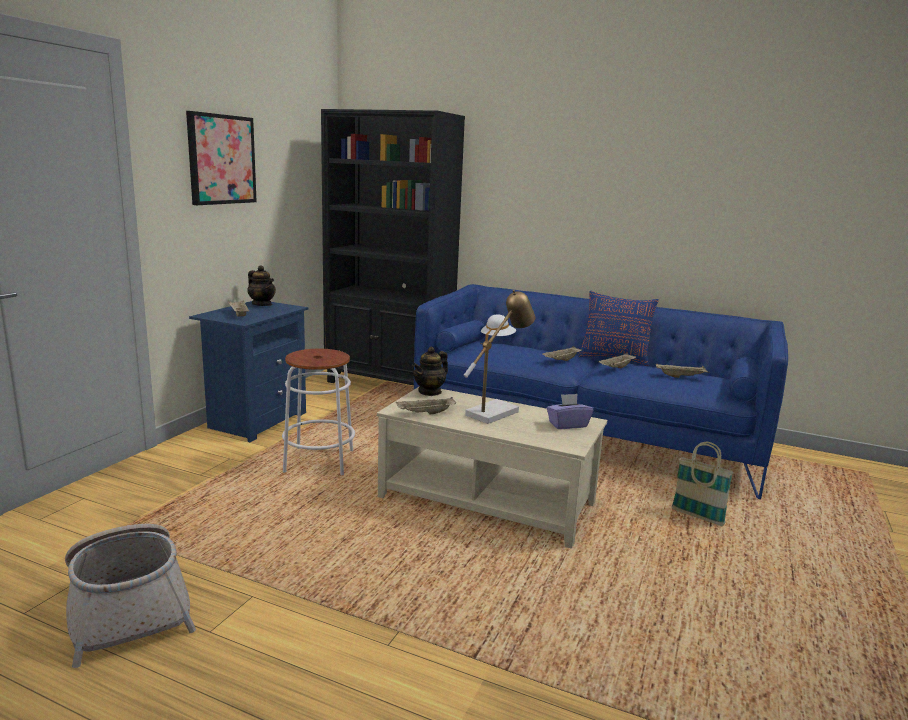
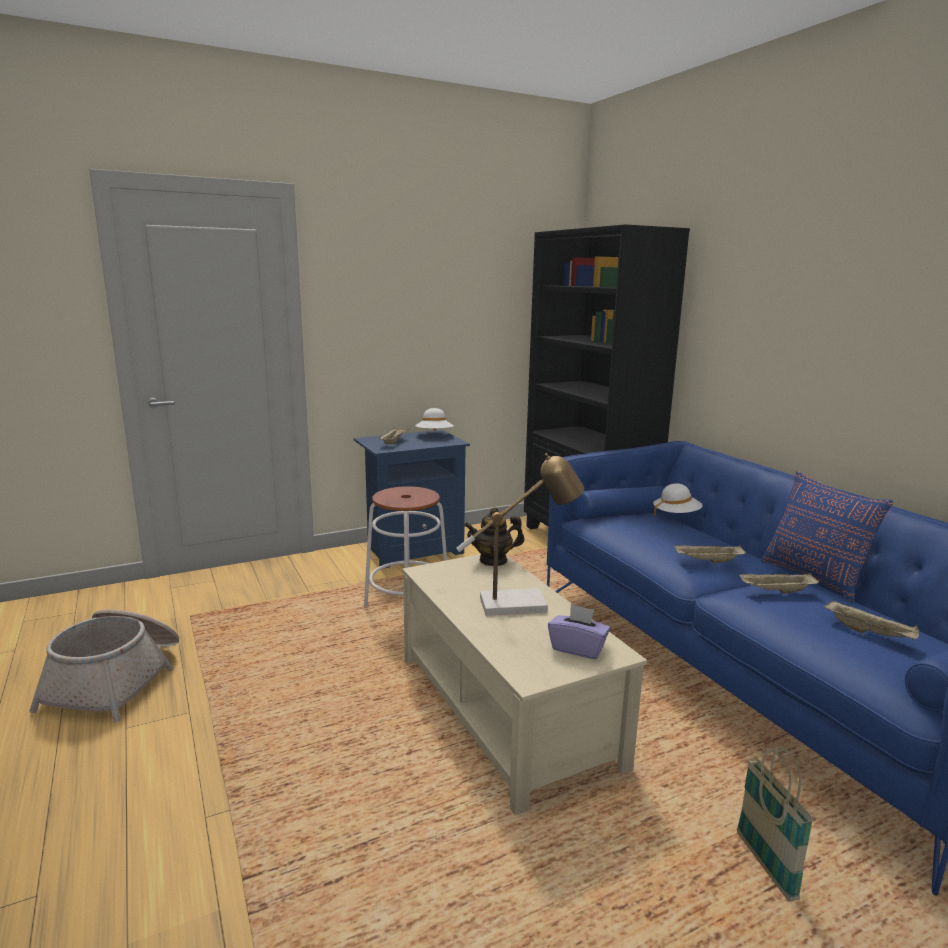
camera: 40 degrees right, 0 degrees up
(221, 159) = (408, 289): picture -> none
(262, 304) = (434, 435): teapot -> white hat
(425, 413) = (443, 583): beige tray -> none

